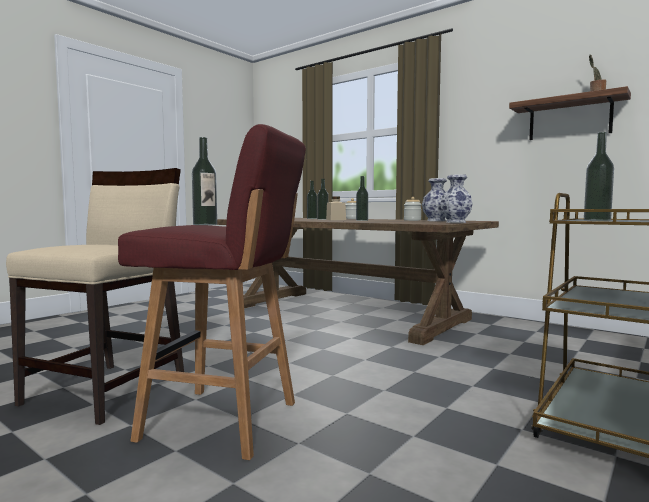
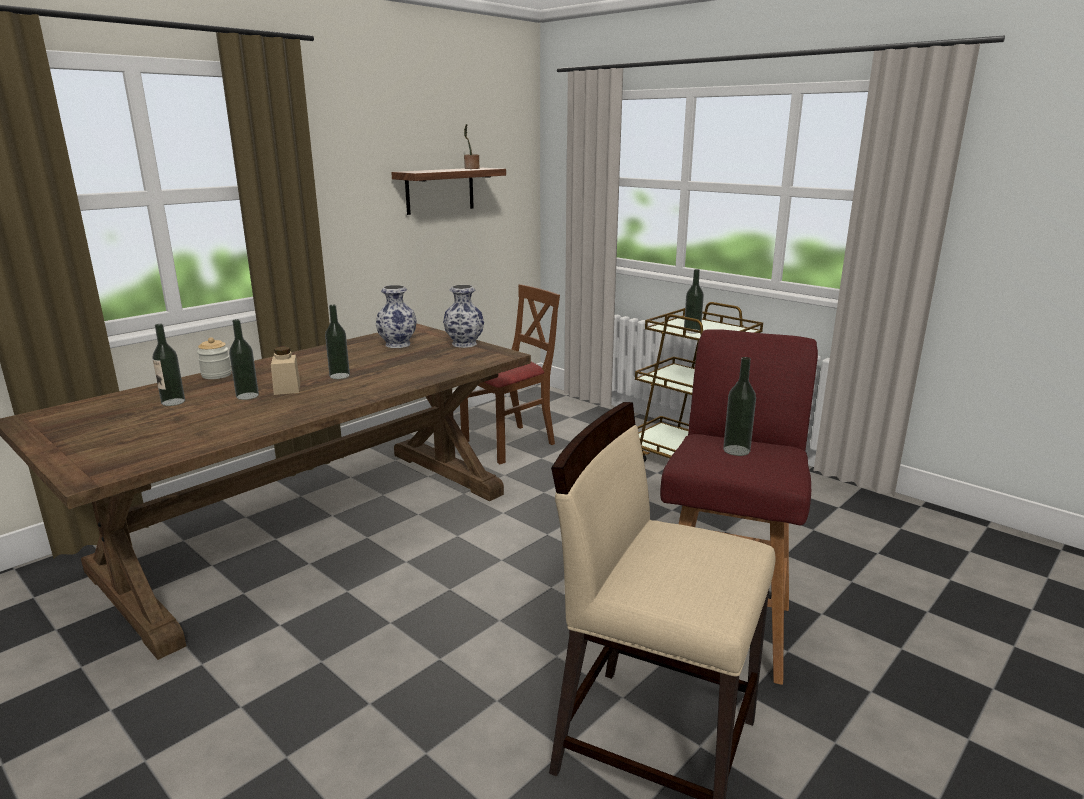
camera: 85 degrees left, 15 degrees up
(412, 220) = (363, 352): jar -> none
(526, 342) = (509, 443): none -> brown chair

